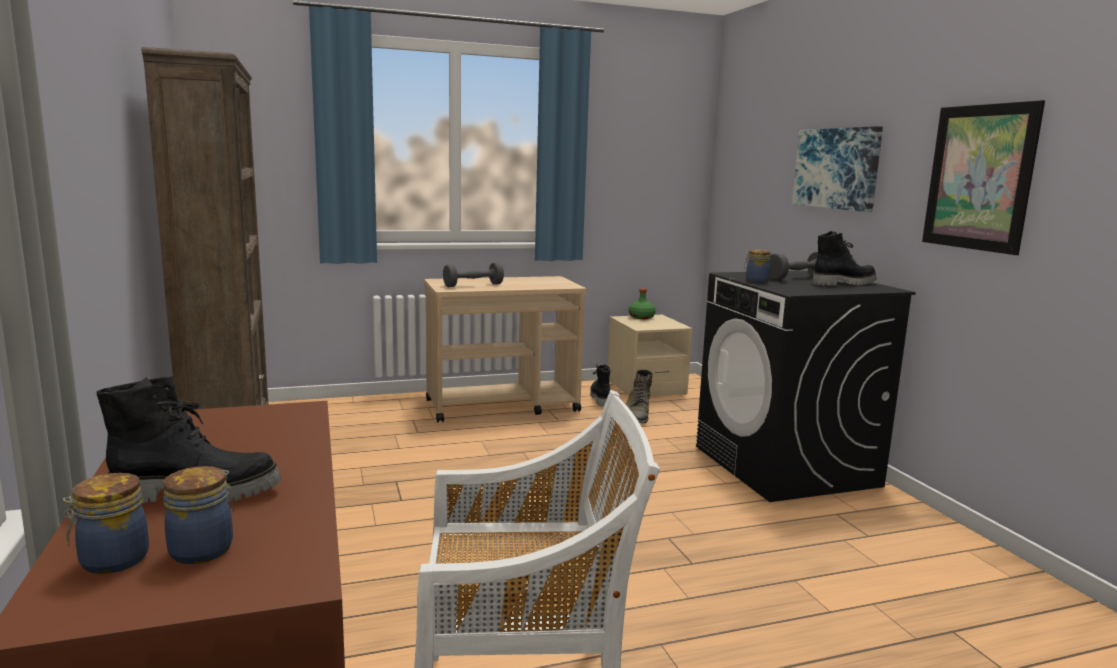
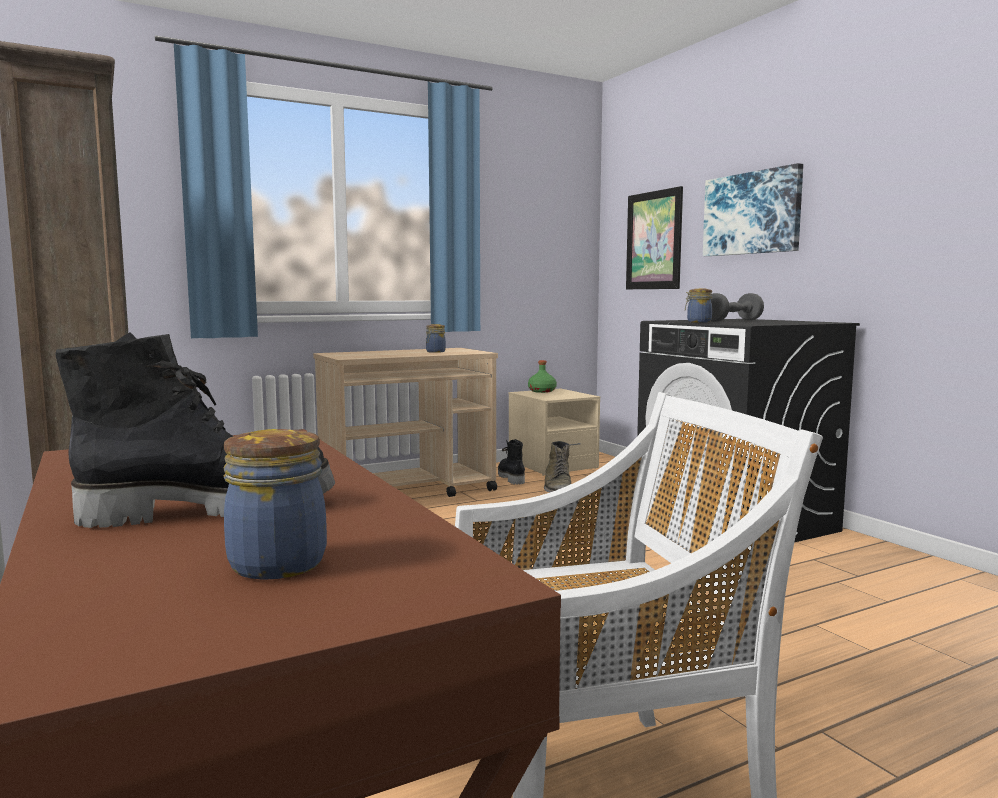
camera: 10 degrees left, 5 degrees down
(111, 561) = (135, 587): jar -> jar (435, 352)
(473, 285) = (374, 355): grey dumbbell -> none
(843, 283) = (782, 321): black boot -> none
(979, 177) = (922, 197): picture -> picture (654, 240)

